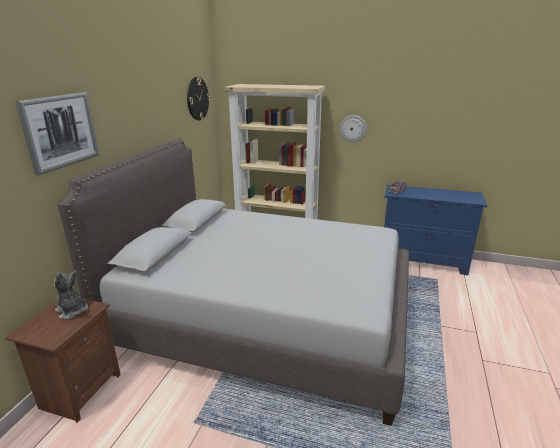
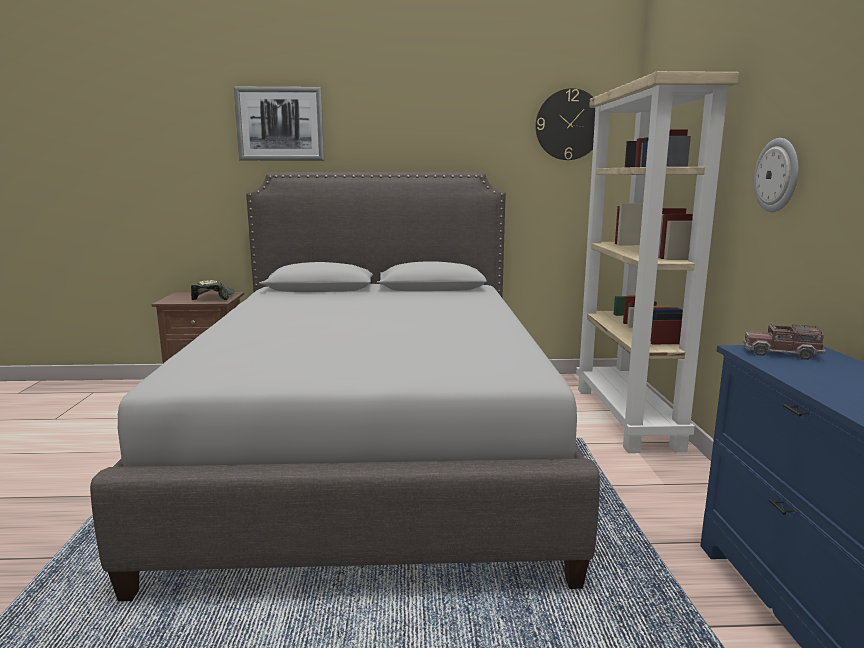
camera: 70 degrees right, 10 degrees down
(72, 311) = (214, 297): plush toy -> cap

